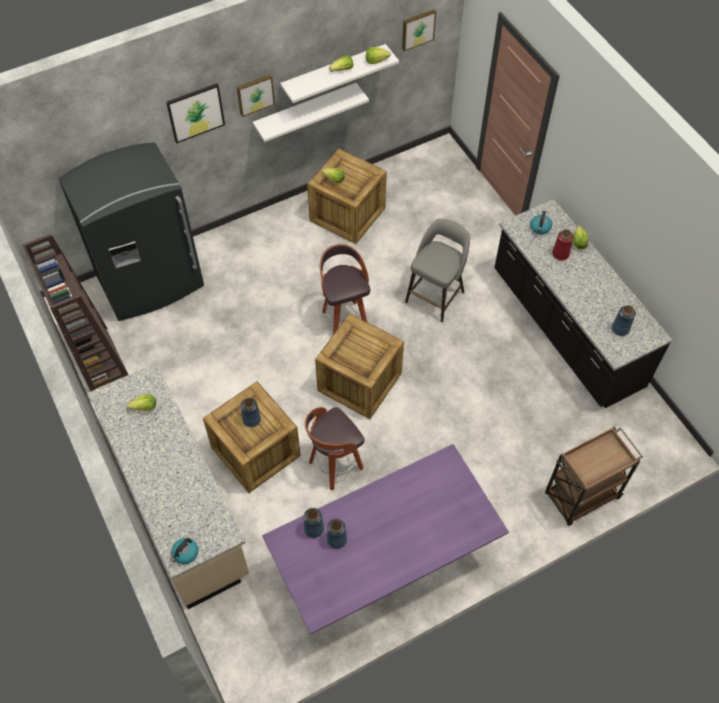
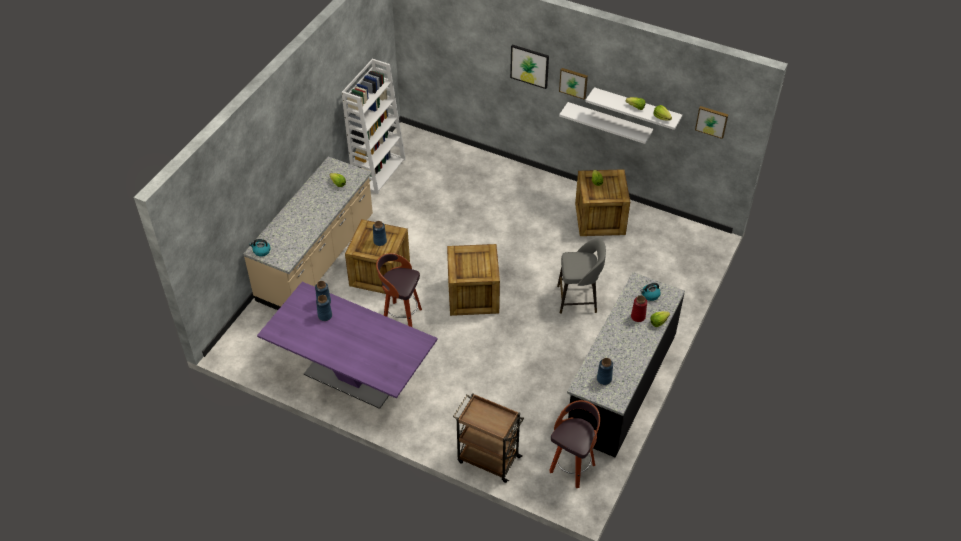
camera: 55 degrees right, 10 degrees down
(100, 363) = (379, 171): brown bookcase -> white bookcase
(151, 283) = (454, 160): grey fridge -> none
(344, 319) = (514, 262): stool -> stool (572, 467)

